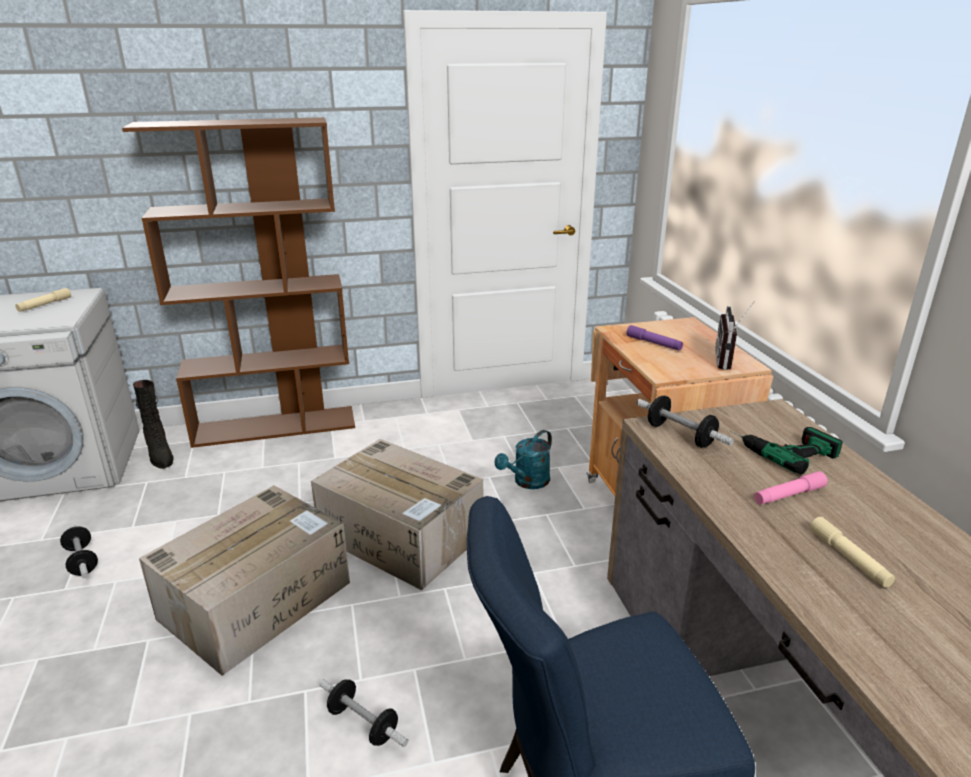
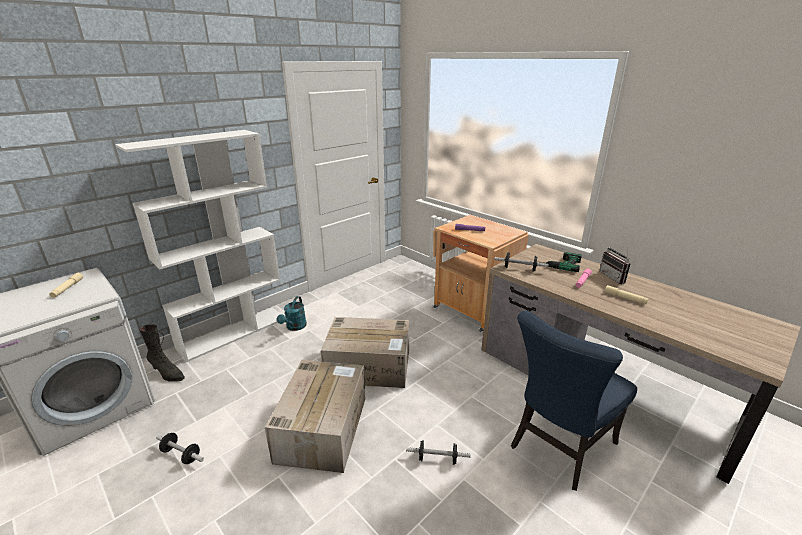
camera: 30 degrees left, 0 degrees up
(276, 426) = (233, 332): brown bookcase -> white bookcase
(527, 482) = (406, 319): turquoise watering can -> turquoise watering can (294, 327)
(729, 361) = (508, 231): radio -> radio (615, 277)

